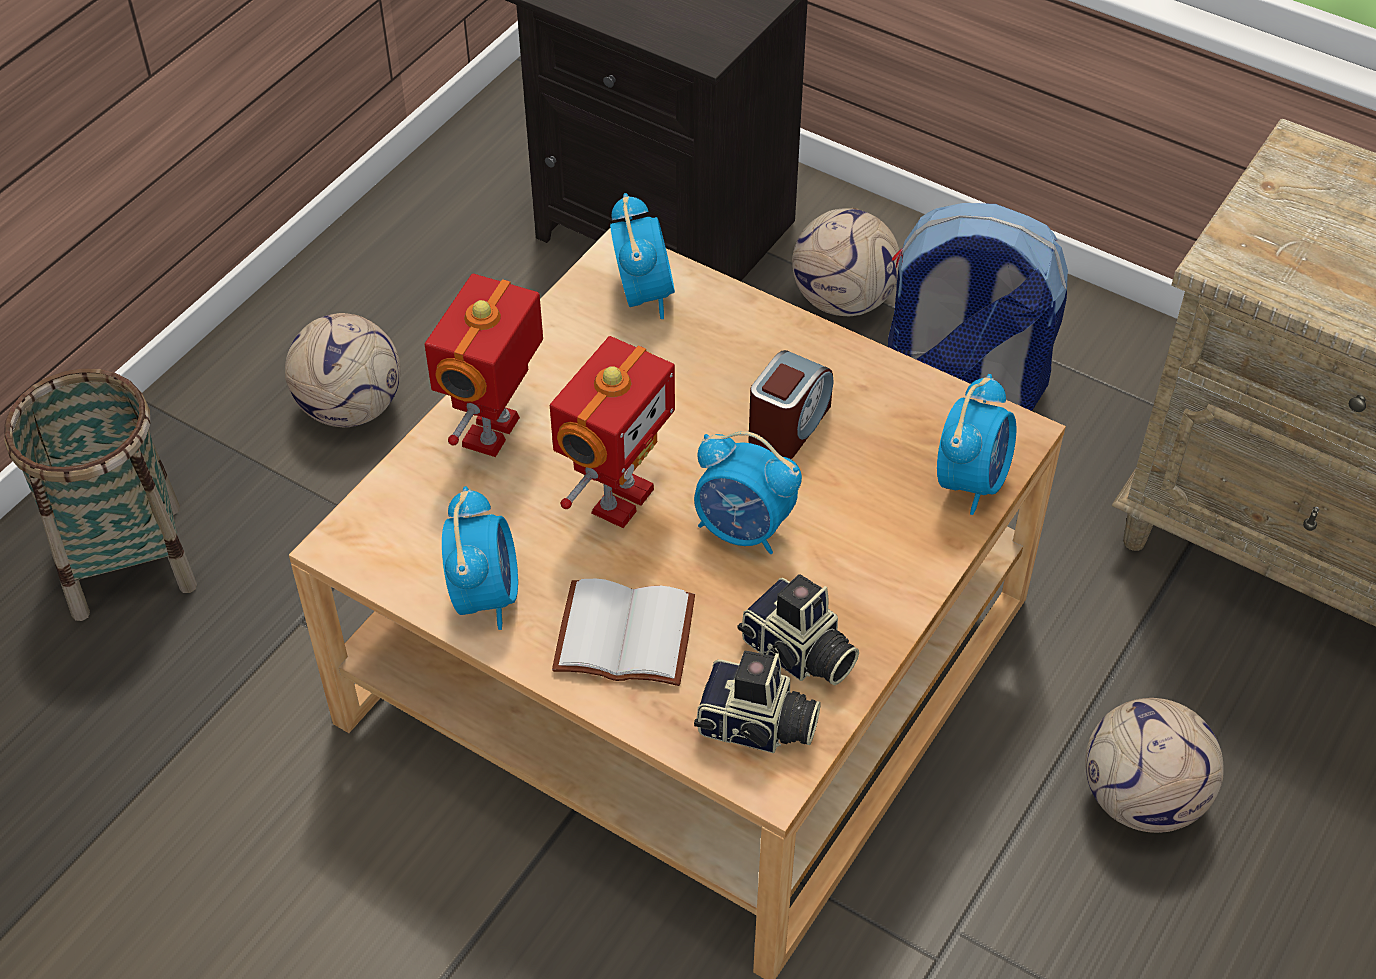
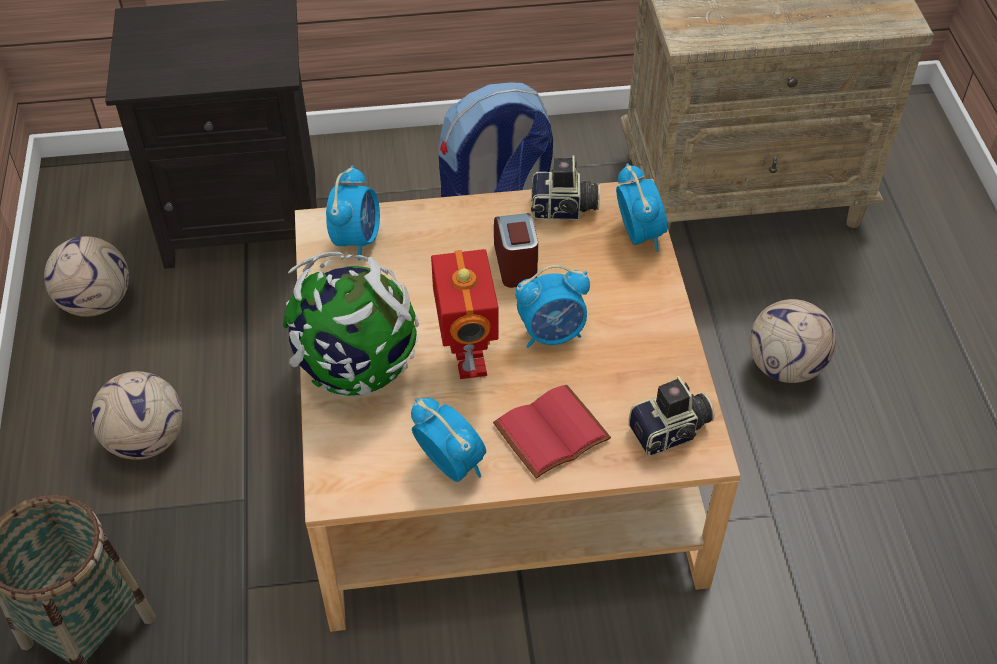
camera: 40 degrees left, 0 degrees up
(495, 433) = (355, 370): toy robot -> globe
(621, 638) = (551, 435): white book -> red book
(643, 294) = (357, 239): alarm clock -> alarm clock turned 60 degrees clockwise
(798, 654) = (650, 380): camera -> camera (564, 209)
(844, 301) = (387, 201): football -> football (97, 302)

